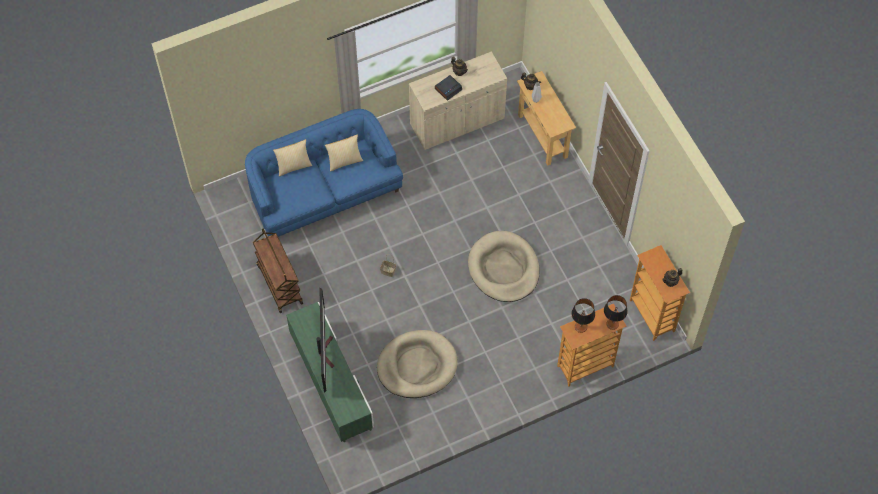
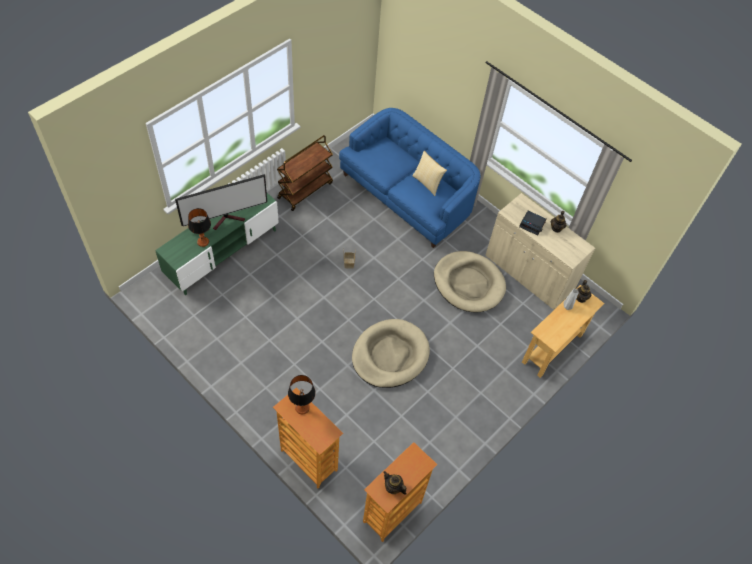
camera: 65 degrees right, 5 degrees down
(293, 166) = (406, 151): pillow -> none
(417, 366) = (260, 312): beige dog bed -> beige dog bed (468, 283)
(612, 324) = (317, 439): table lamp -> table lamp (203, 242)

